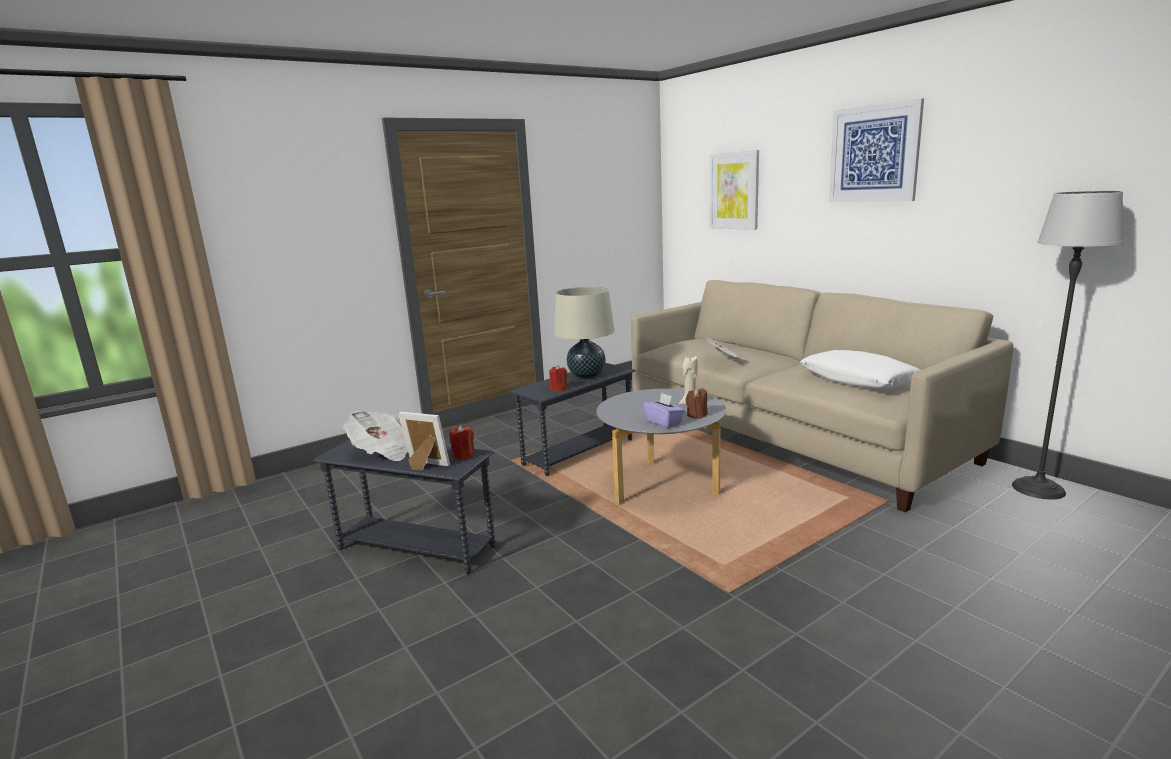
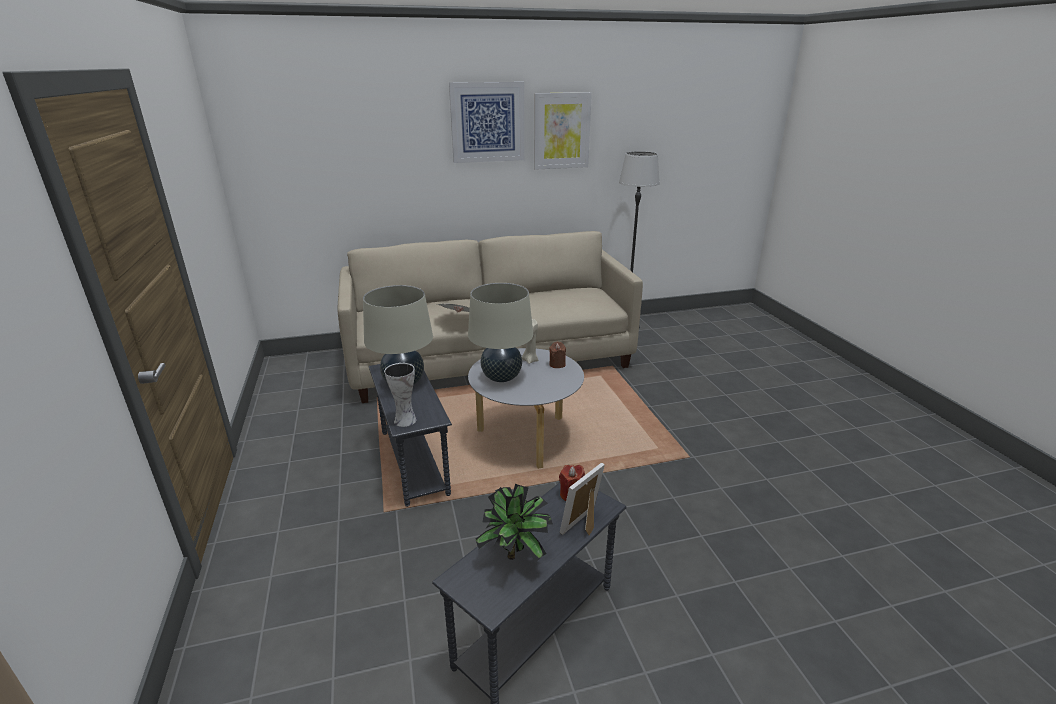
camera: 70 degrees left, 10 degrees up
(383, 452) = (517, 555): newspaper -> potted plant
(532, 388) = (404, 420): none -> vase
(558, 389) = (426, 405): red candle -> none
(640, 401) = (501, 377): none -> beige table lamp
(664, 422) = (561, 380): purple tissue box -> none
(734, 190) = (339, 154): picture -> picture (561, 131)
(858, 380) = (561, 298): white pillow -> none

